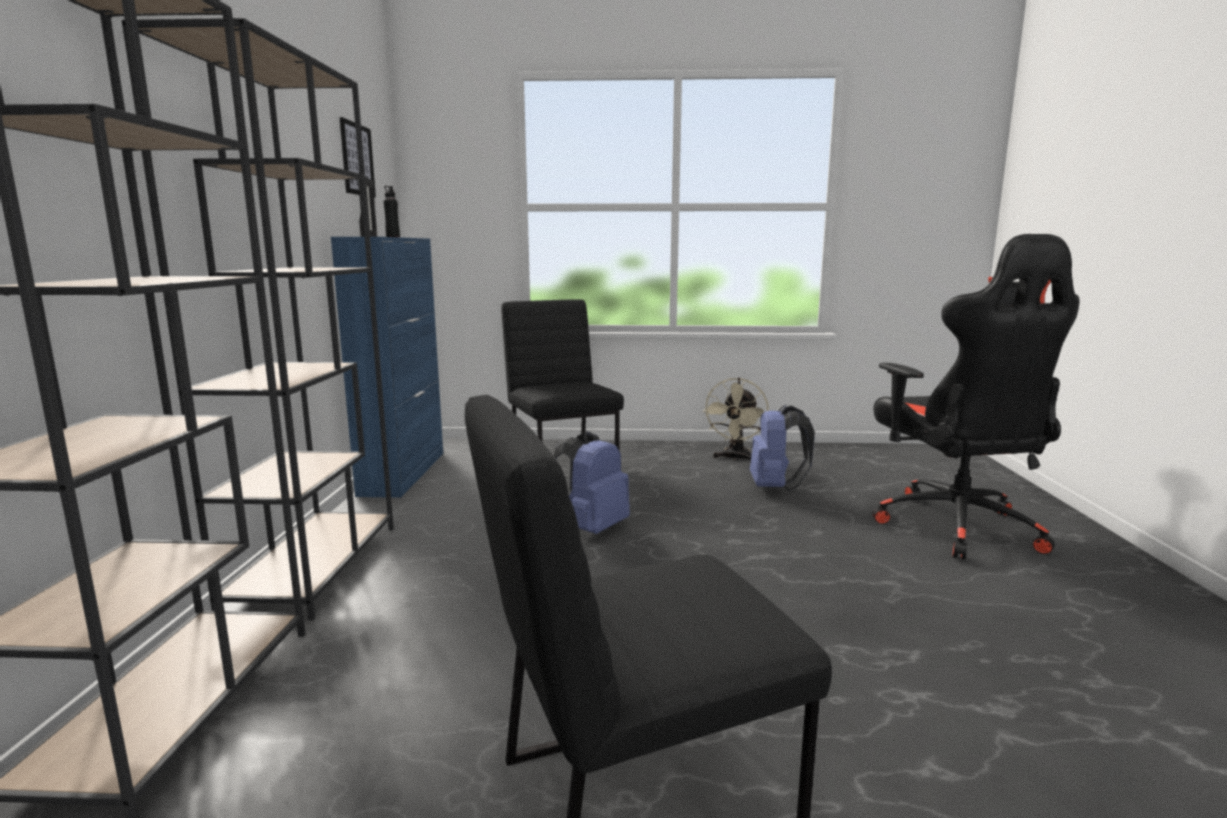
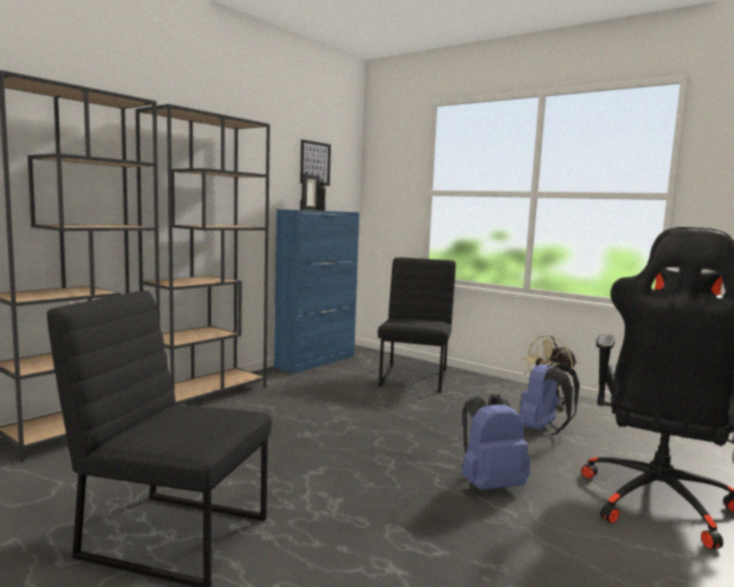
camera: 35 degrees right, 5 degrees down
(592, 528) = (367, 417): blue backpack -> blue backpack (489, 484)

